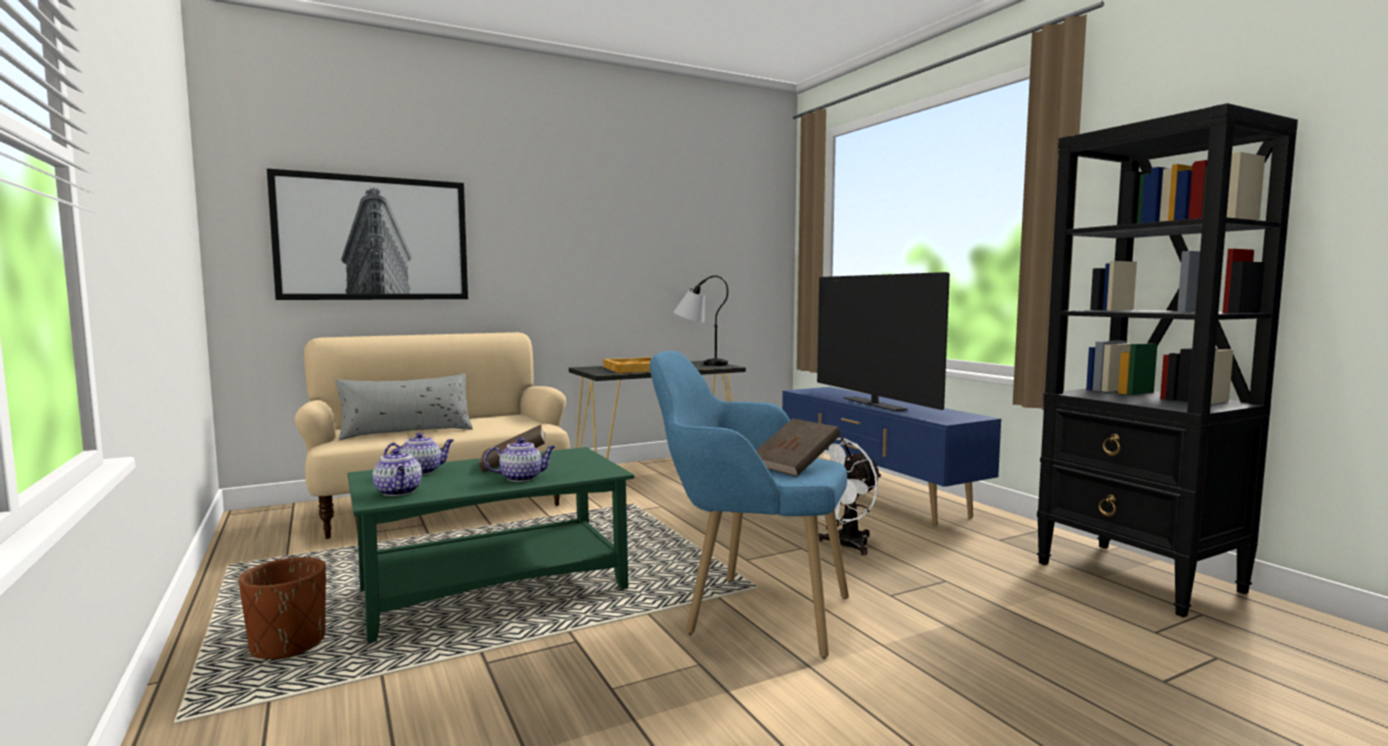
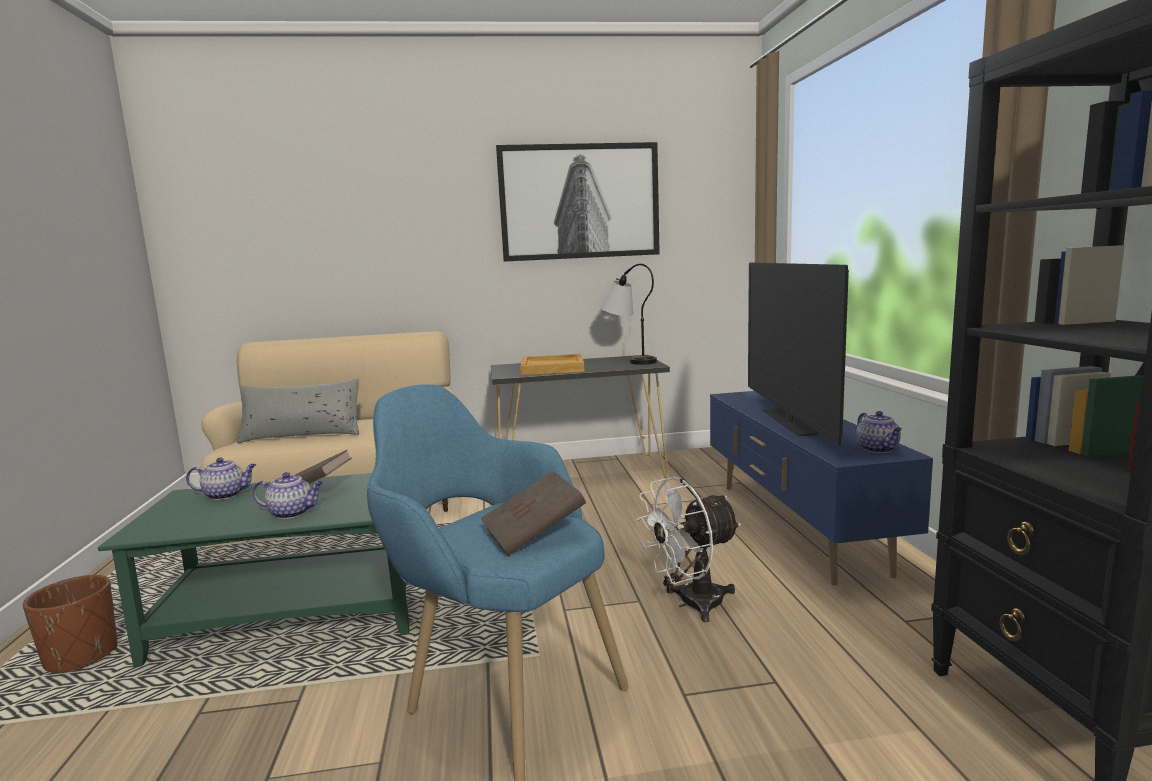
camera: 20 degrees right, 5 degrees up
(374, 238) = (293, 246): picture -> picture (579, 202)
(399, 492) = (167, 523): teapot -> teapot (878, 449)

